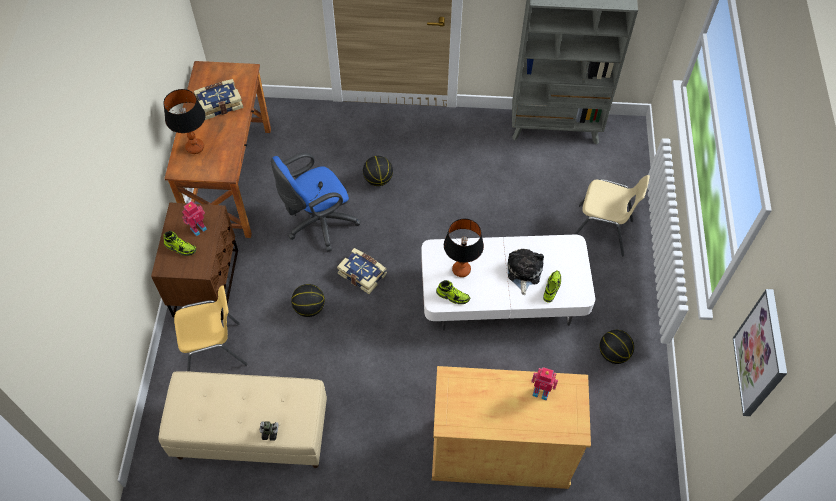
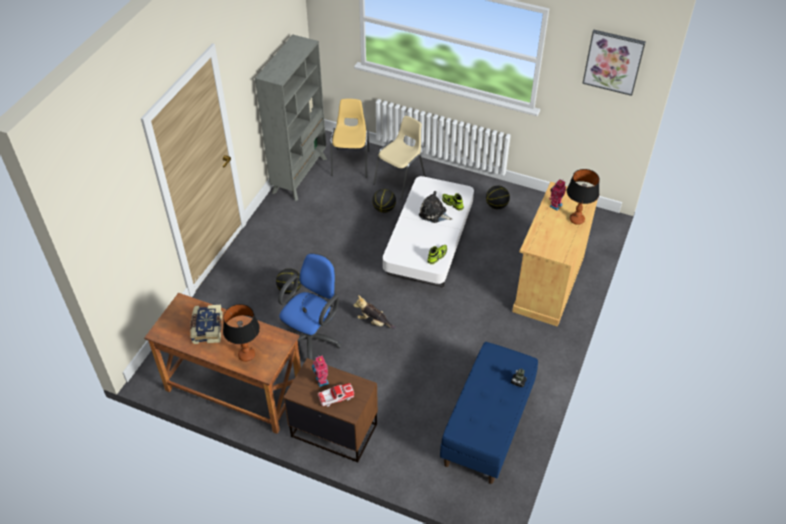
camera: 70 degrees left, 10 degrees down
(181, 248) = (336, 397): shoe -> toy car
(214, 351) = (403, 438): yellow chair -> yellow chair (351, 163)
(251, 434) = (487, 427): beige bench -> blue bench
(309, 308) = (390, 363): basketball -> basketball (384, 209)
(318, 223) = (312, 338): blue office chair -> blue office chair turned 135 degrees counterclockwise
(363, 273) = (374, 322): book -> plush toy
(461, 270) = (417, 246): table lamp -> table lamp (576, 220)

